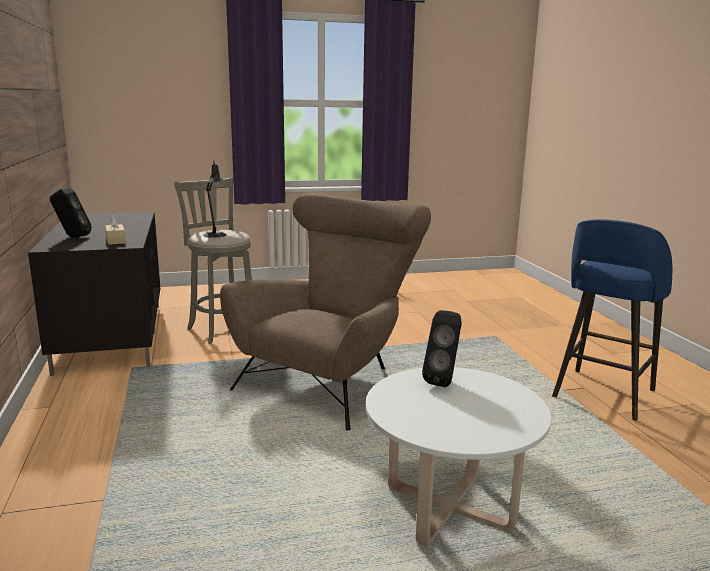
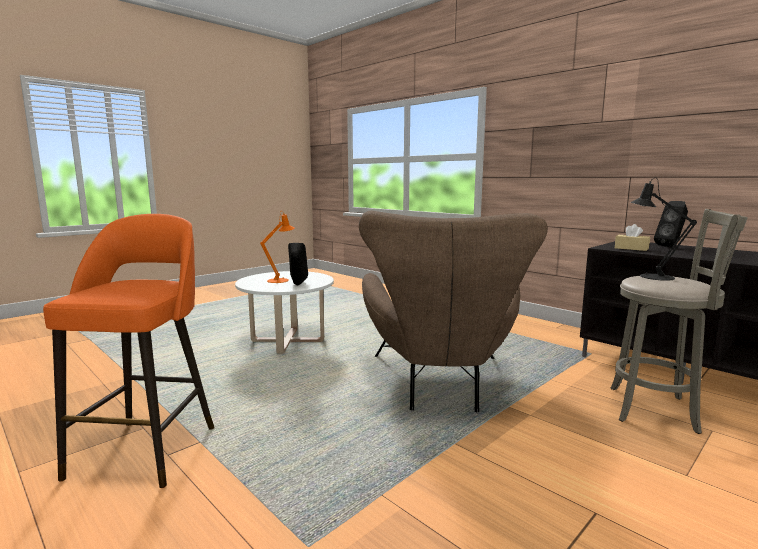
camera: 150 degrees right, 5 degrees down
(464, 406) = (280, 280): none -> orange table lamp
(602, 395) = (147, 449): blue stool -> orange stool

